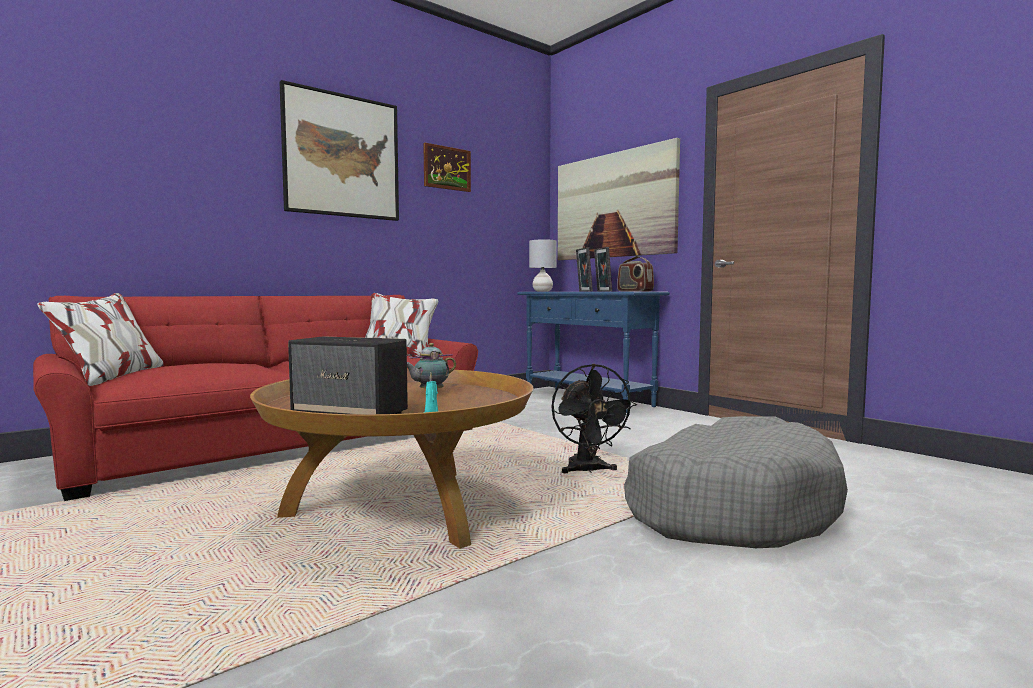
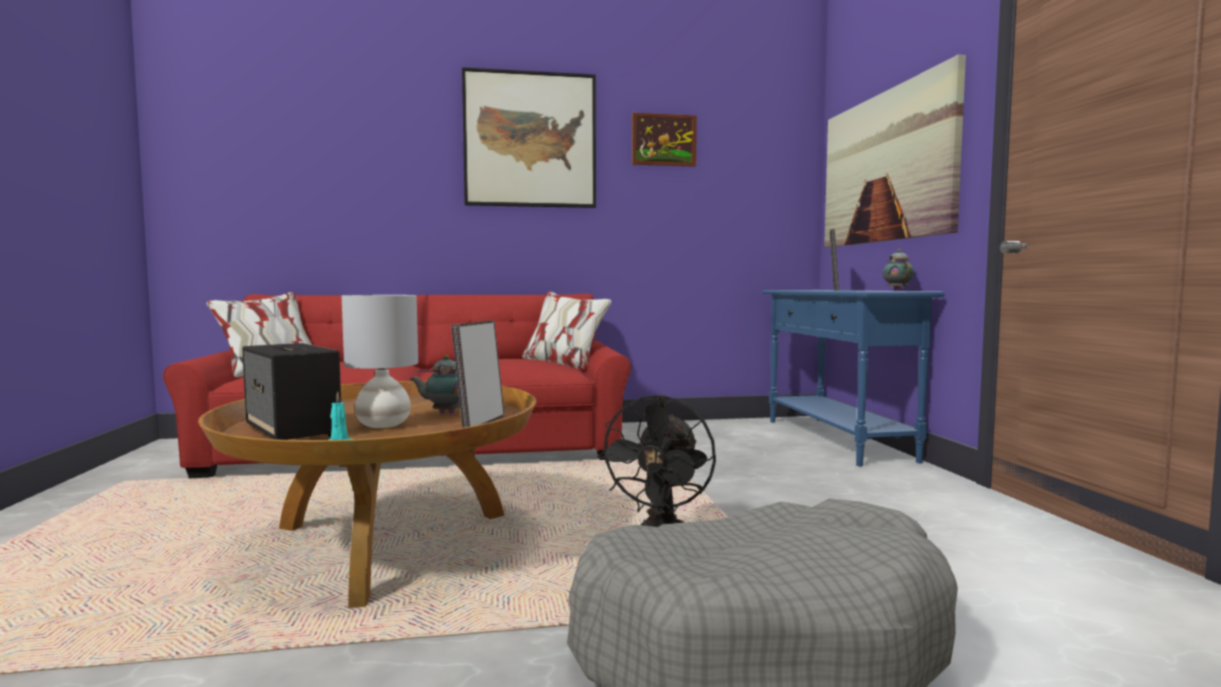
camera: 30 degrees right, 0 degrees up
(542, 291) = (794, 289): grey table lamp -> grey table lamp (384, 425)
(602, 291) = (859, 290): picture frame -> picture frame (480, 423)
(634, 291) = (897, 290): radio -> teapot

